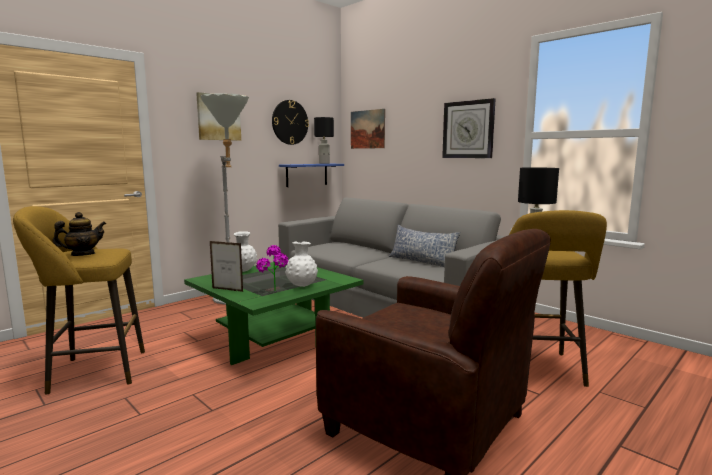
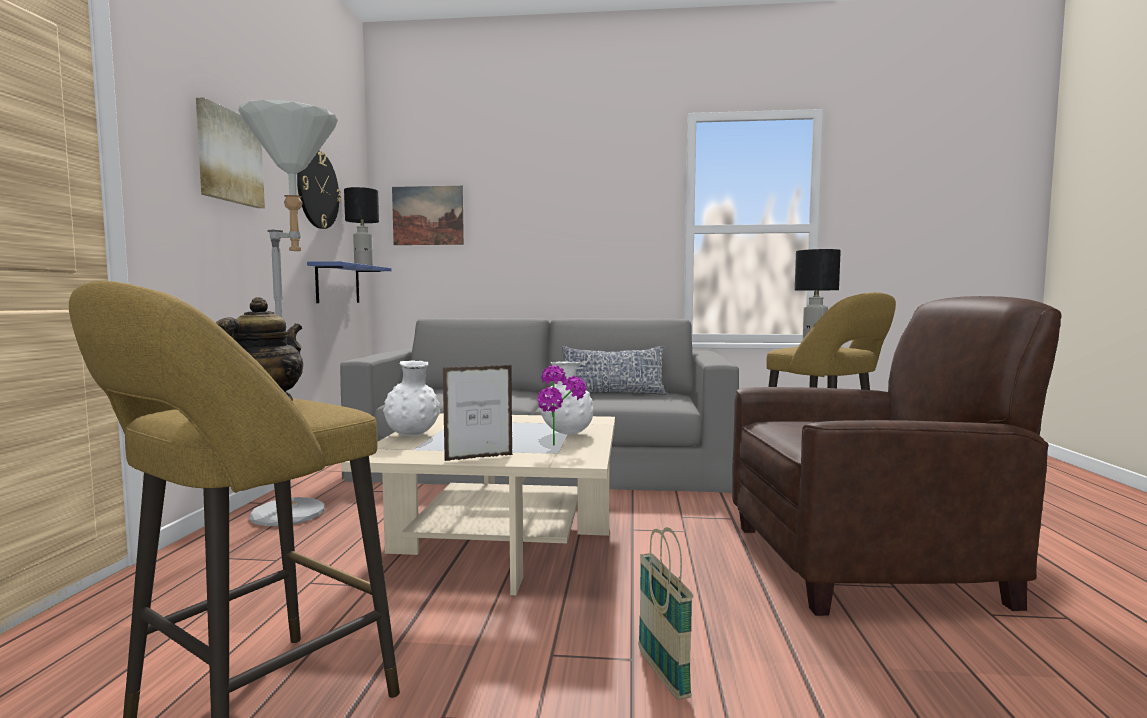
camera: 40 degrees left, 5 degrees down
(208, 421) = (662, 674): none -> basket
(275, 339) = (501, 543): green coffee table -> beige coffee table
(468, 129) = (606, 220): wall clock -> none

